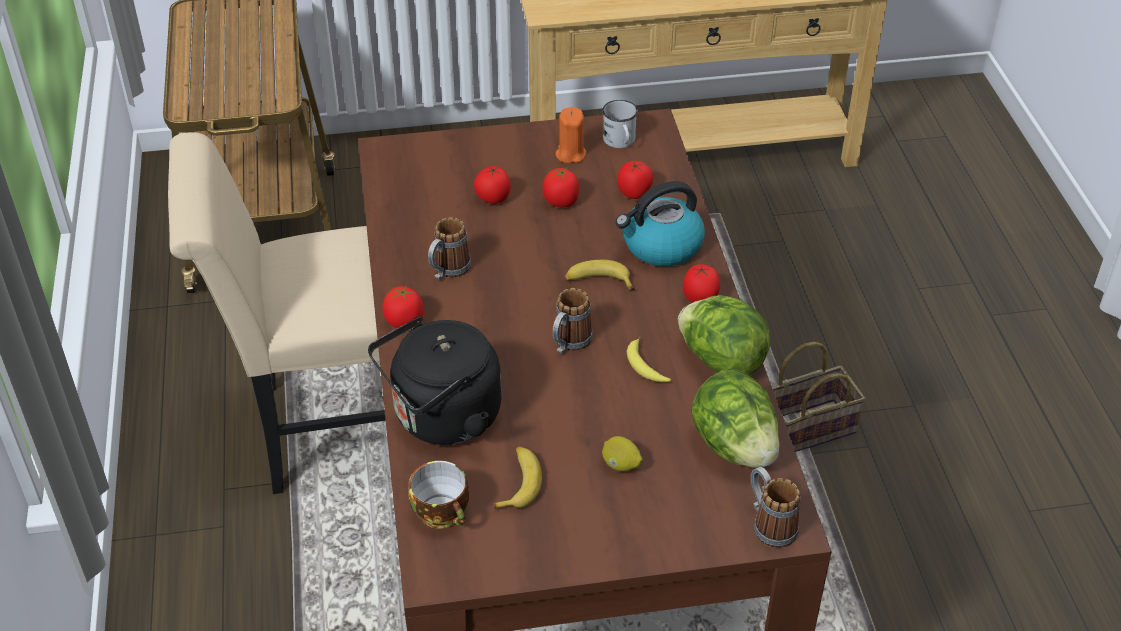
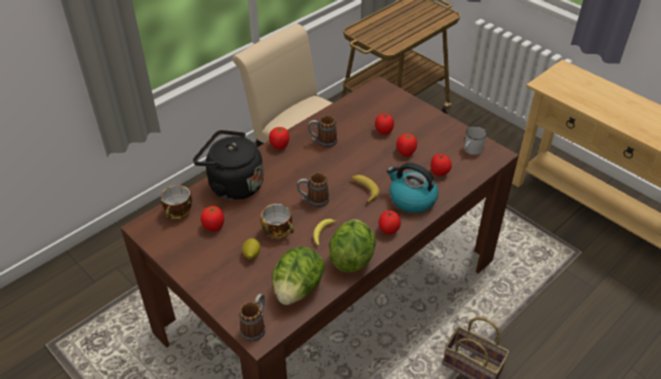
camera: 55 degrees right, 0 degrees up
(518, 482) = (214, 226): banana -> tomato
(570, 154) = (442, 139): orange candle -> none
(598, 411) = (279, 231): none -> cup

